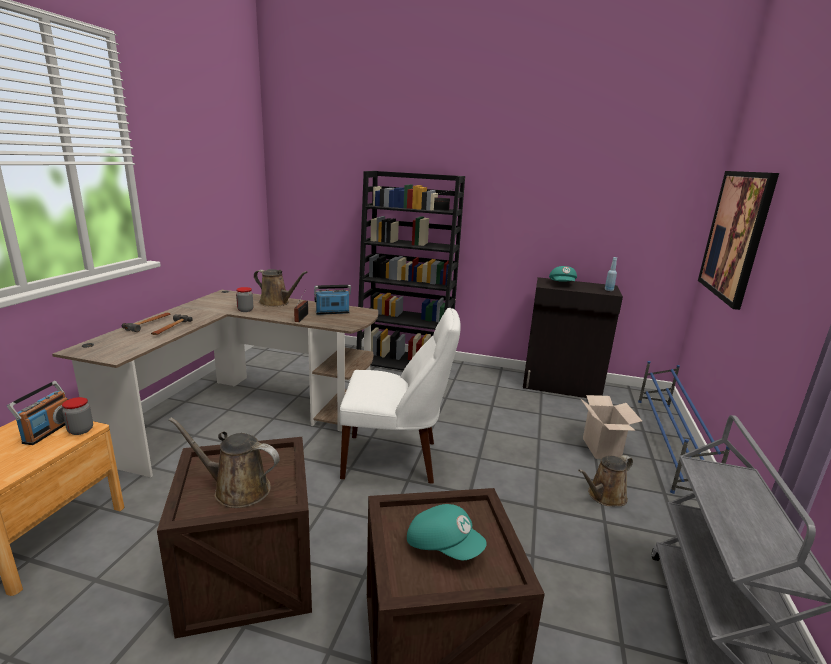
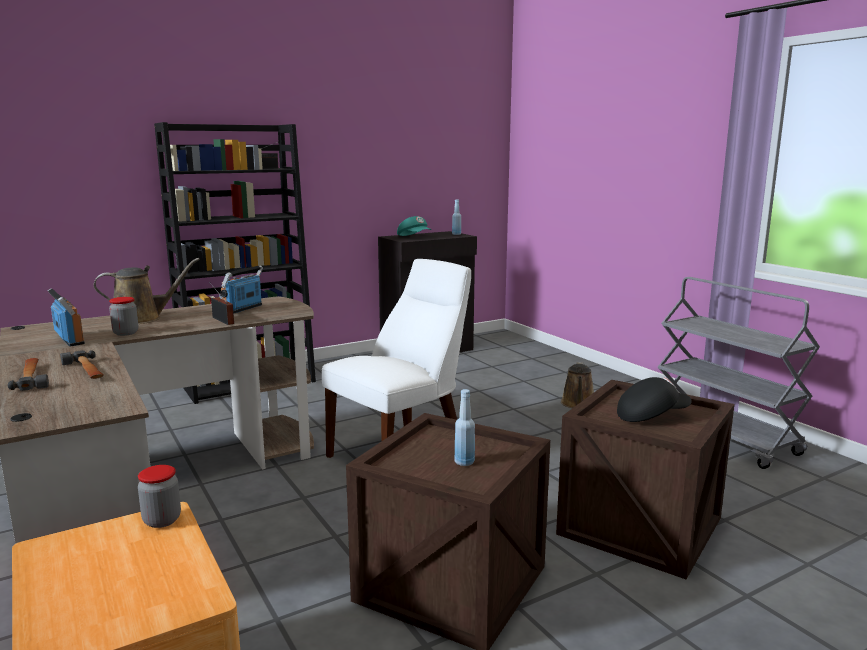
camera: 45 degrees left, 5 degrees down
(47, 431) = (114, 543): radio -> radio (70, 339)
(237, 489) = (464, 462): brown watering can -> blue bottle
(444, 546) = (651, 416): turquoise cap -> black cap
(603, 449) = (529, 379): cardboard box -> none
(669, 443) = (558, 359): blue shoe rack -> none
(735, 235) = (554, 163): picture -> none

